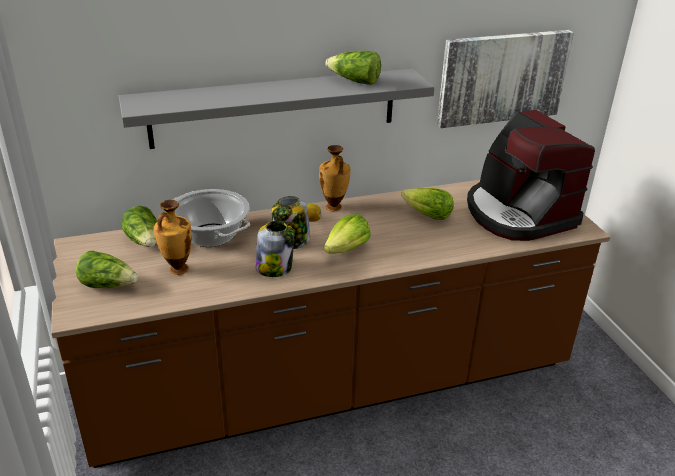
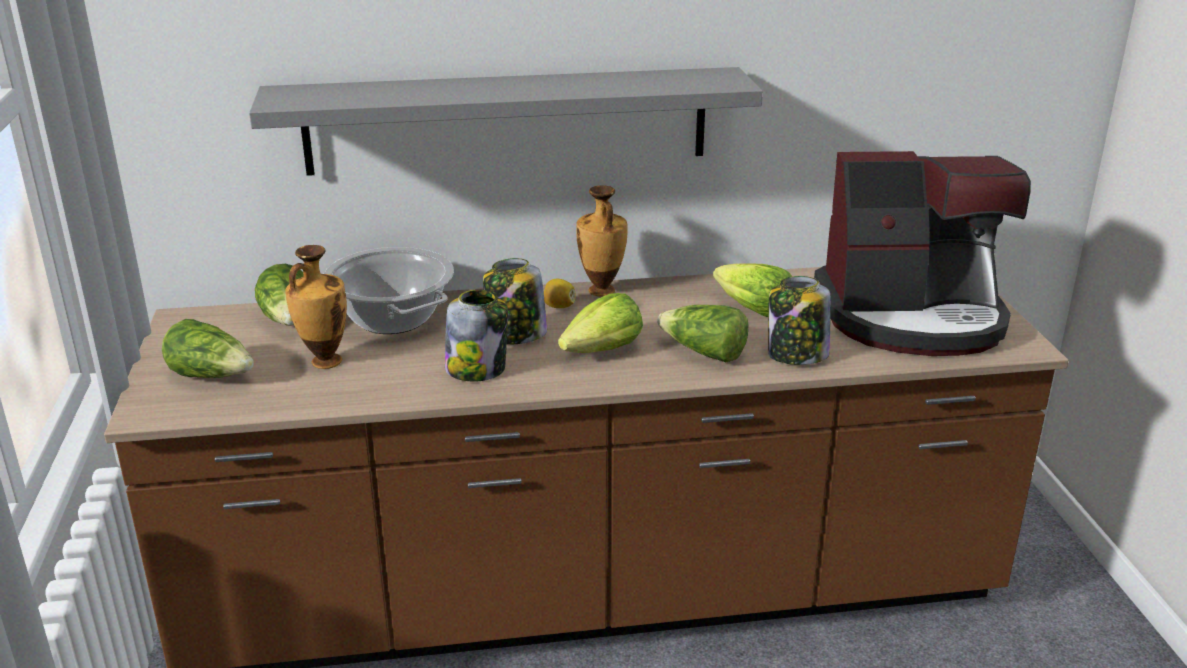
camera: 10 degrees right, 5 degrees down
(355, 81) = (634, 80): lettuce -> lettuce (704, 353)
(460, 244) = (796, 355): none -> jar
(502, 77) = (897, 90): picture -> none
(518, 214) = (912, 317): coffee machine -> coffee machine turned 75 degrees counterclockwise

